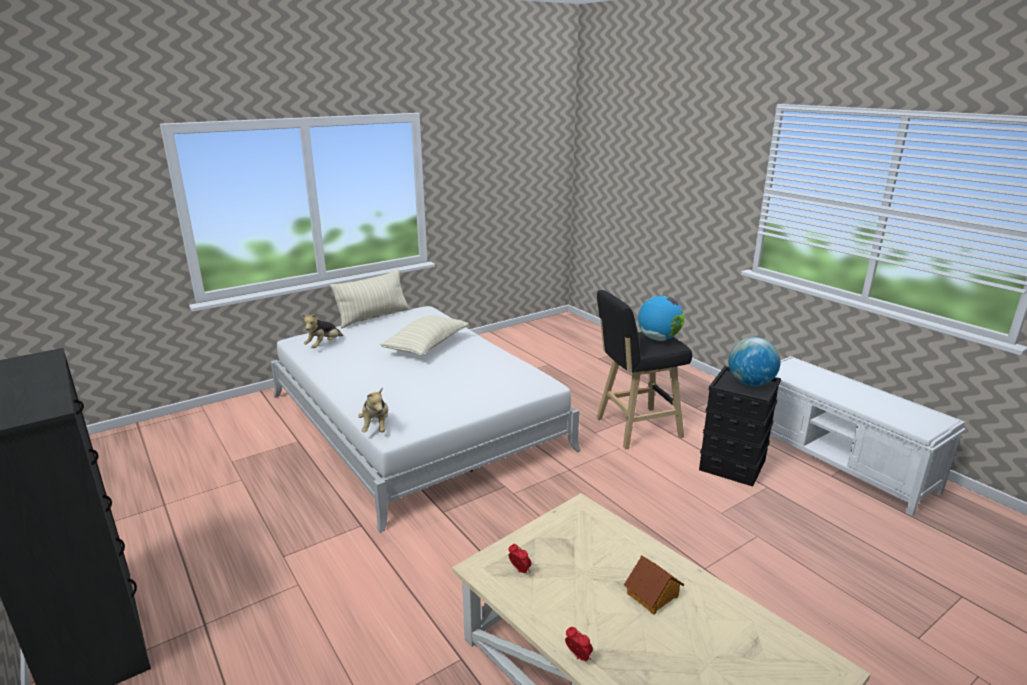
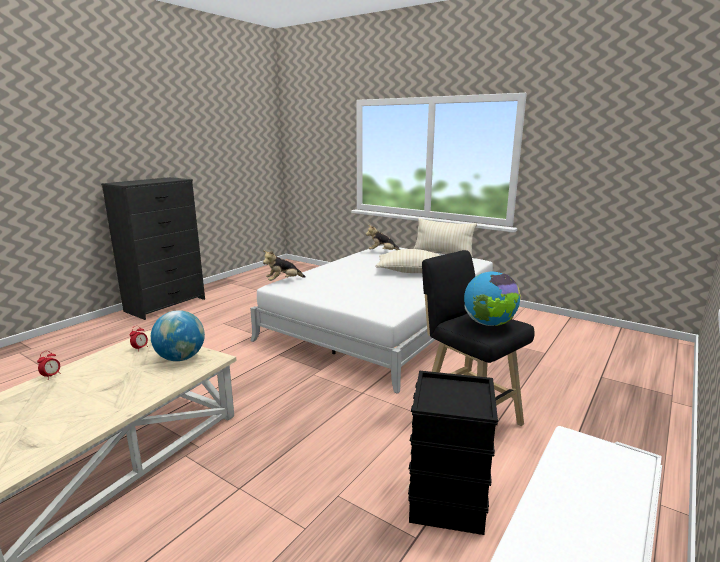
camera: 70 degrees right, 5 degrees down
(653, 595) = (103, 396): toy house -> none
(750, 383) = (463, 401): globe -> globe (181, 358)

